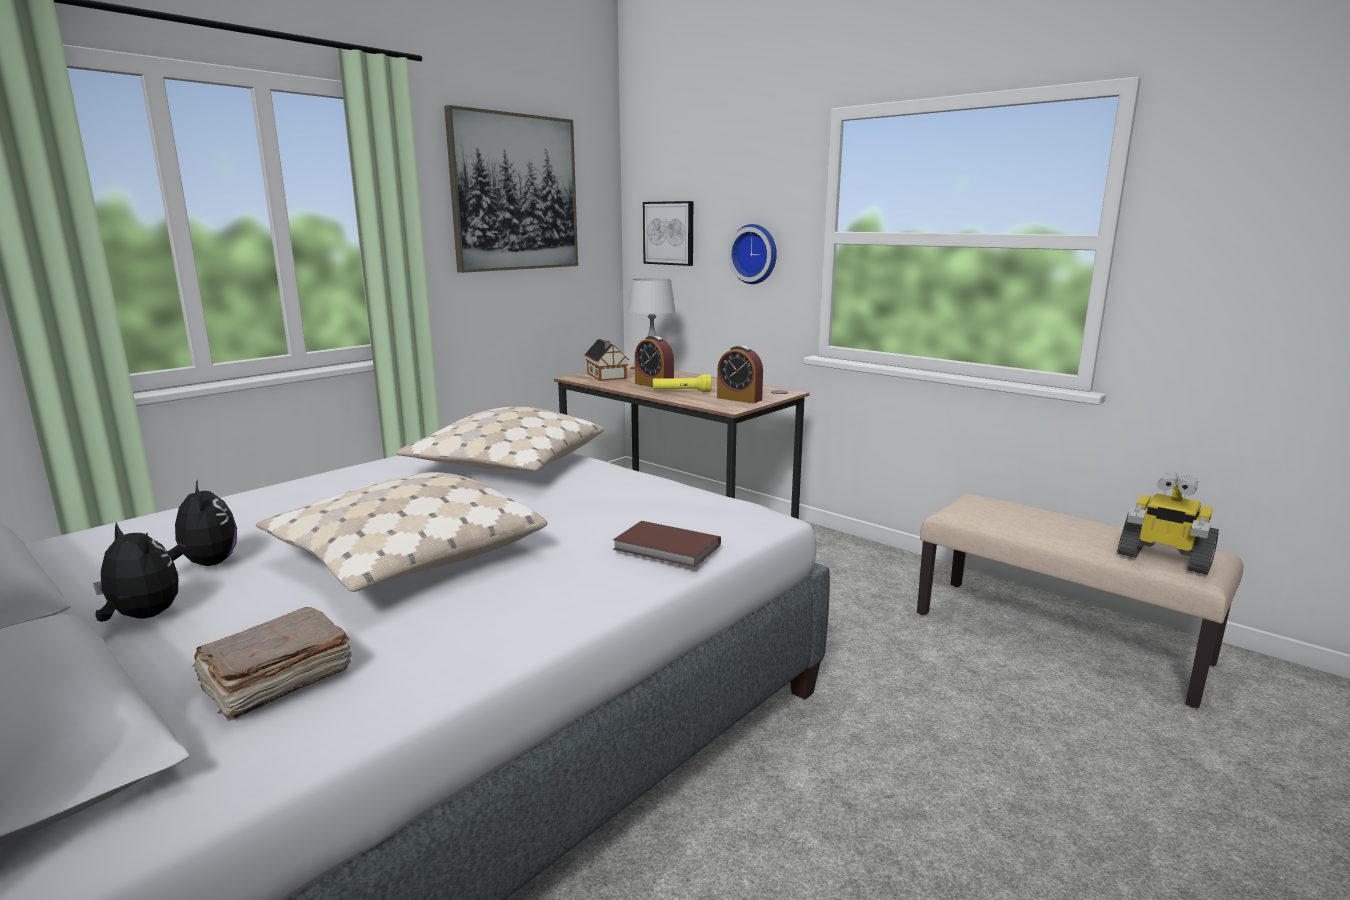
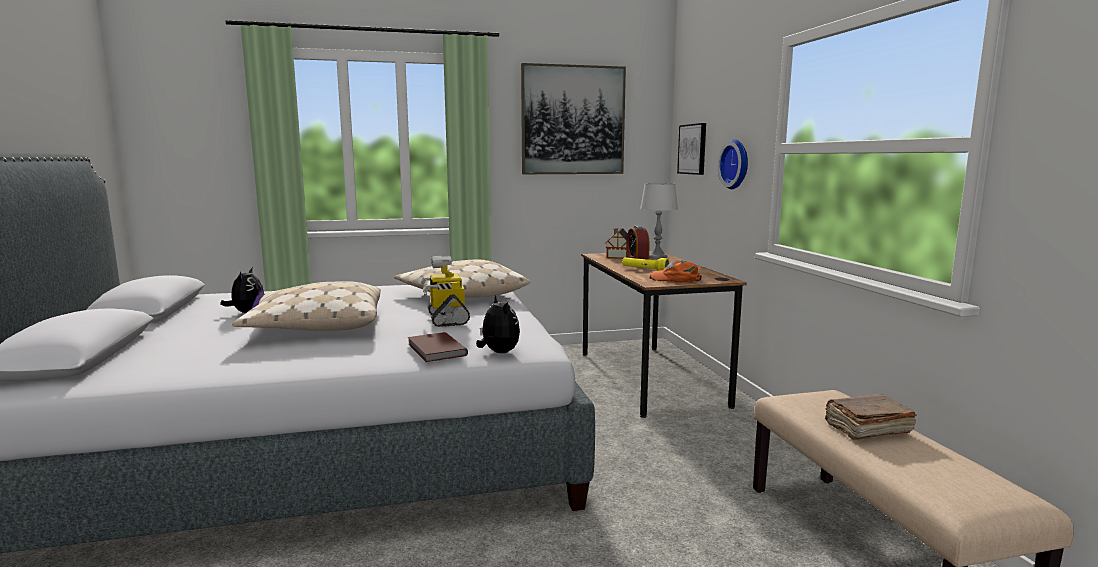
camera: 35 degrees right, 5 degrees down
(142, 617) = (187, 326): plush toy -> plush toy (498, 352)
(275, 682) = (171, 358): brown book -> brown book (866, 429)
(739, 399) = (675, 279): alarm clock -> orange cap
(1163, 558) = (933, 482): toy robot -> toy robot (446, 318)

